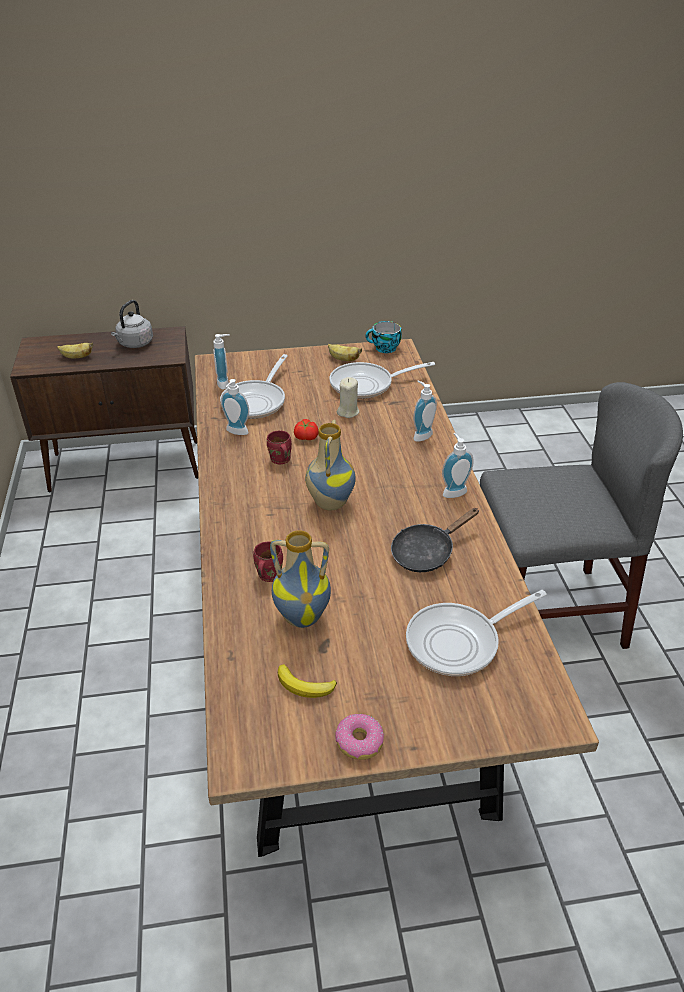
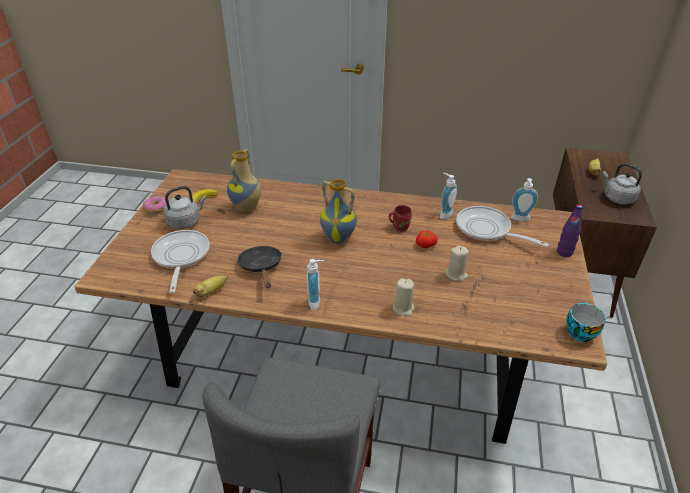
camera: 110 degrees right, 0 degrees up
(267, 575) = (287, 202): red mug -> none
(274, 357) = (564, 252): none -> purple bottle
(343, 359) = (556, 295): banana -> banana (211, 291)
(367, 385) = (501, 298): frying pan -> none
(375, 678) = (186, 221): none -> grey kettle
(421, 435) = (403, 308): soap dispenser -> beige candle

